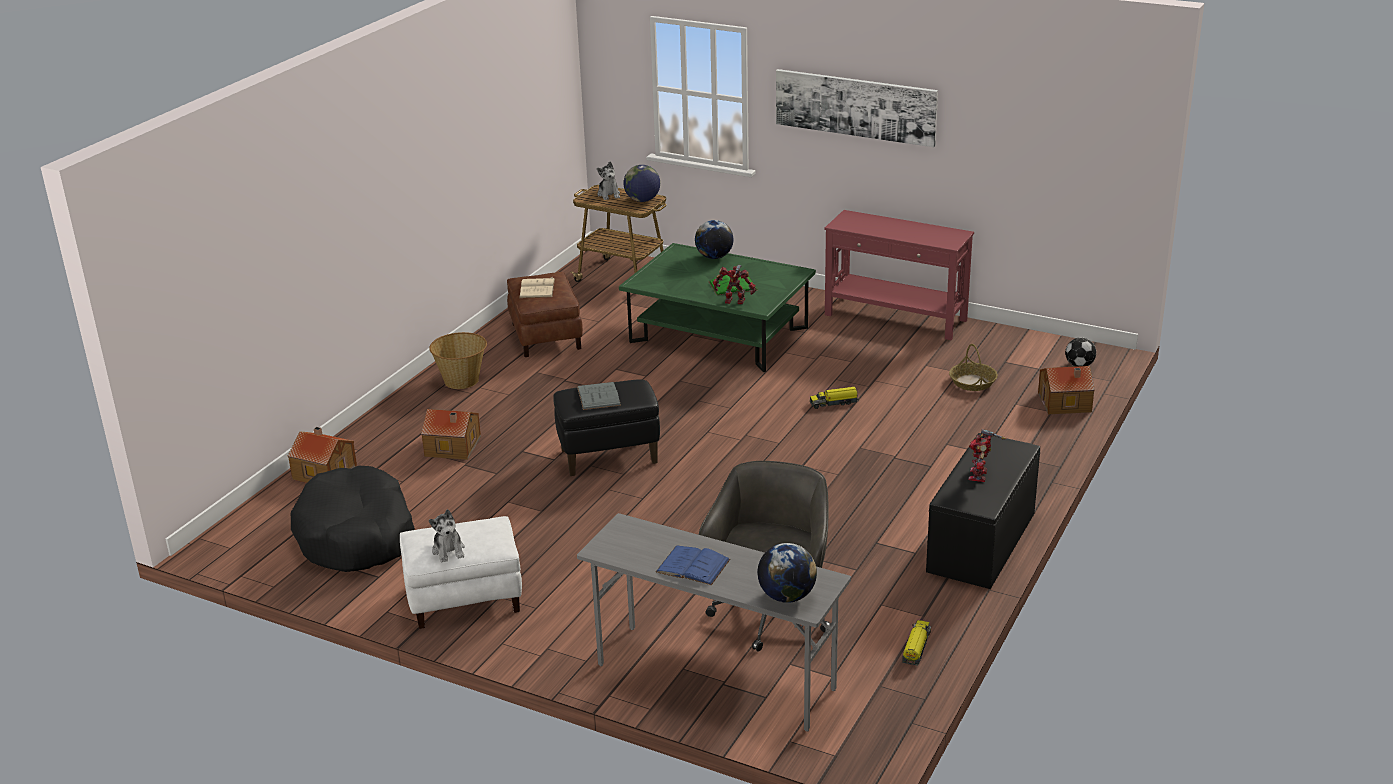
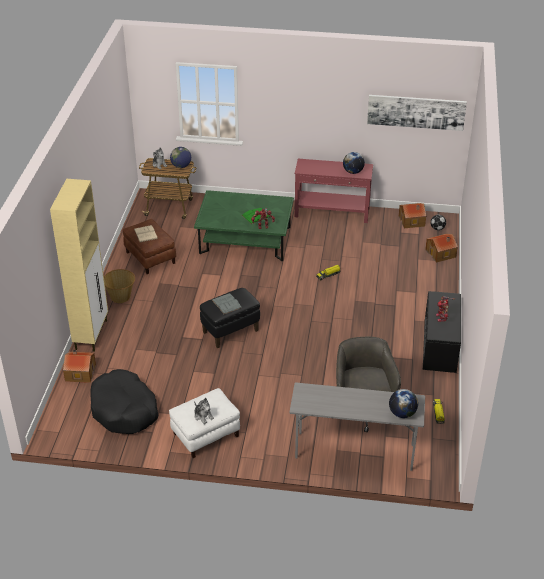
camera: 20 degrees left, 10 degrees up
(380, 423) = (91, 334): none -> beige cabinet
(453, 447) = (142, 342): toy house -> toy house (412, 221)
(693, 566) = (349, 405): blue book -> none
(714, 257) = (235, 197): globe -> globe (353, 172)
(855, 106) = (303, 104): picture -> picture (416, 112)
(973, 382) = (391, 249): basket -> none

